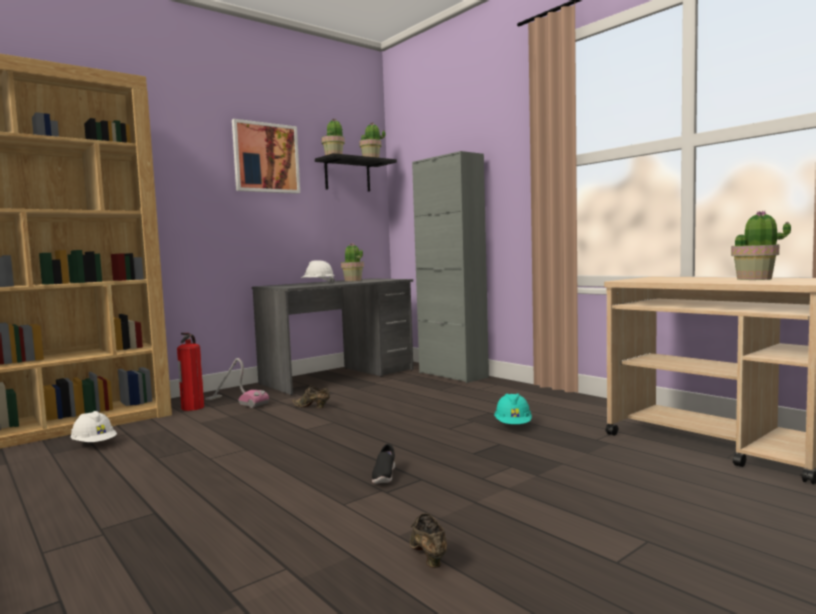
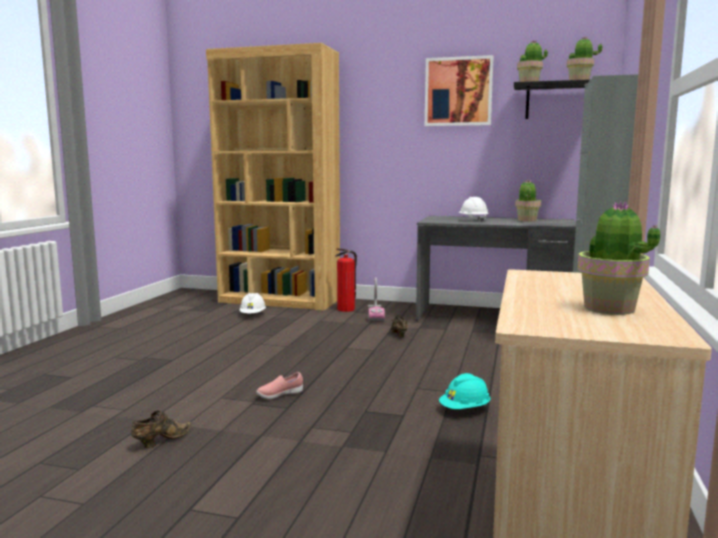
camera: 55 degrees right, 5 degrees up
(384, 476) = (279, 395): black shoe -> pink shoe

